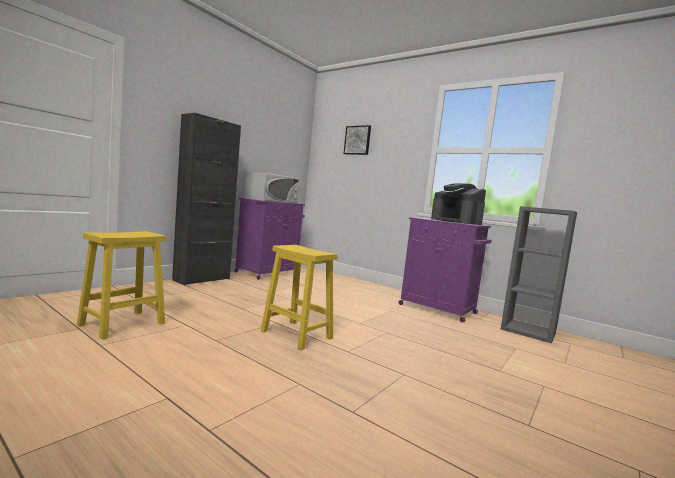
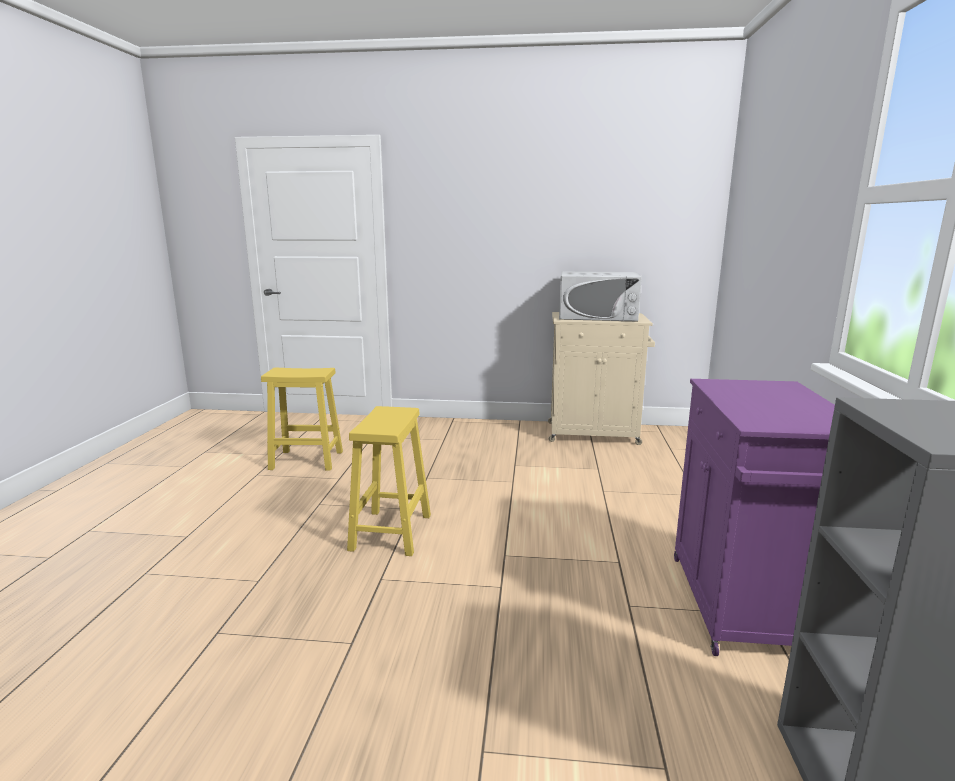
camera: 60 degrees right, 10 degrees up
(202, 279) = (483, 426): black cabinet -> none
(267, 273) = (594, 433): purple cabinet -> beige cabinet
(357, 140) = (770, 181): picture -> none
(456, 222) = (781, 407): coffee machine -> none

